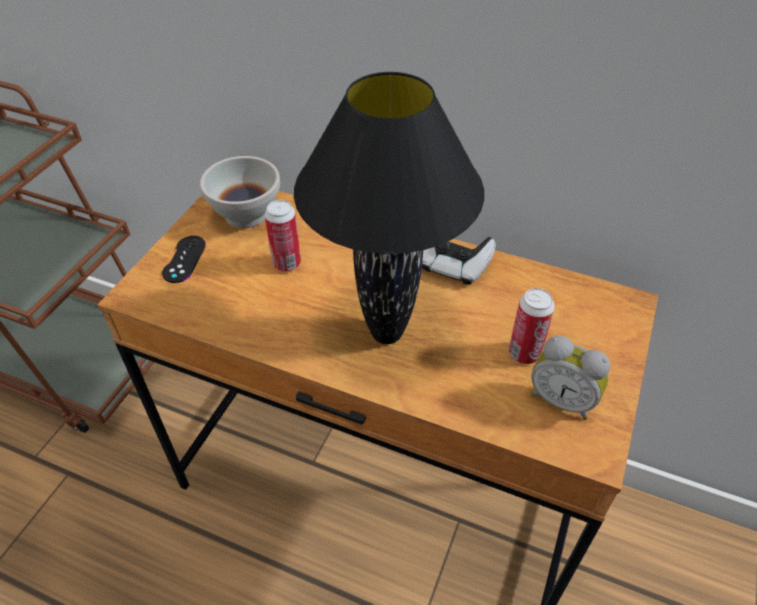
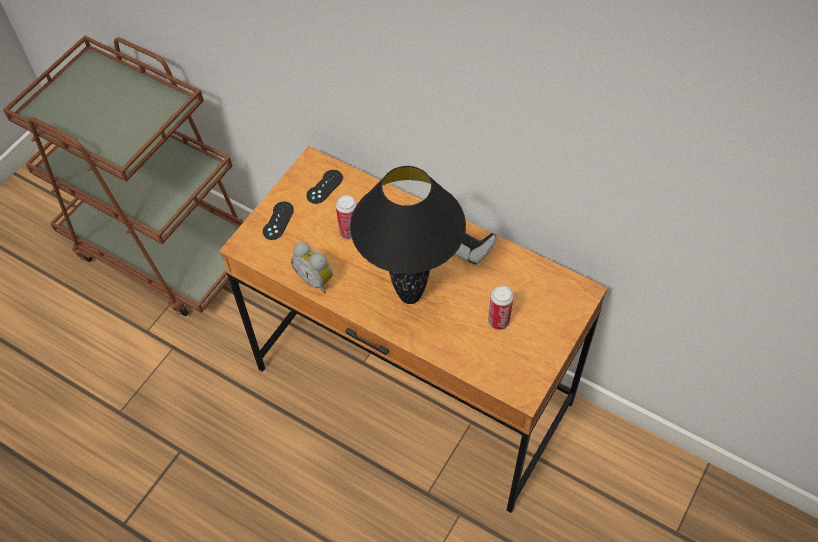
camera: 10 degrees right, 10 degrees up
(246, 215) = (324, 187): white bowl -> black game controller
(562, 399) = (514, 356): alarm clock -> alarm clock (316, 279)

